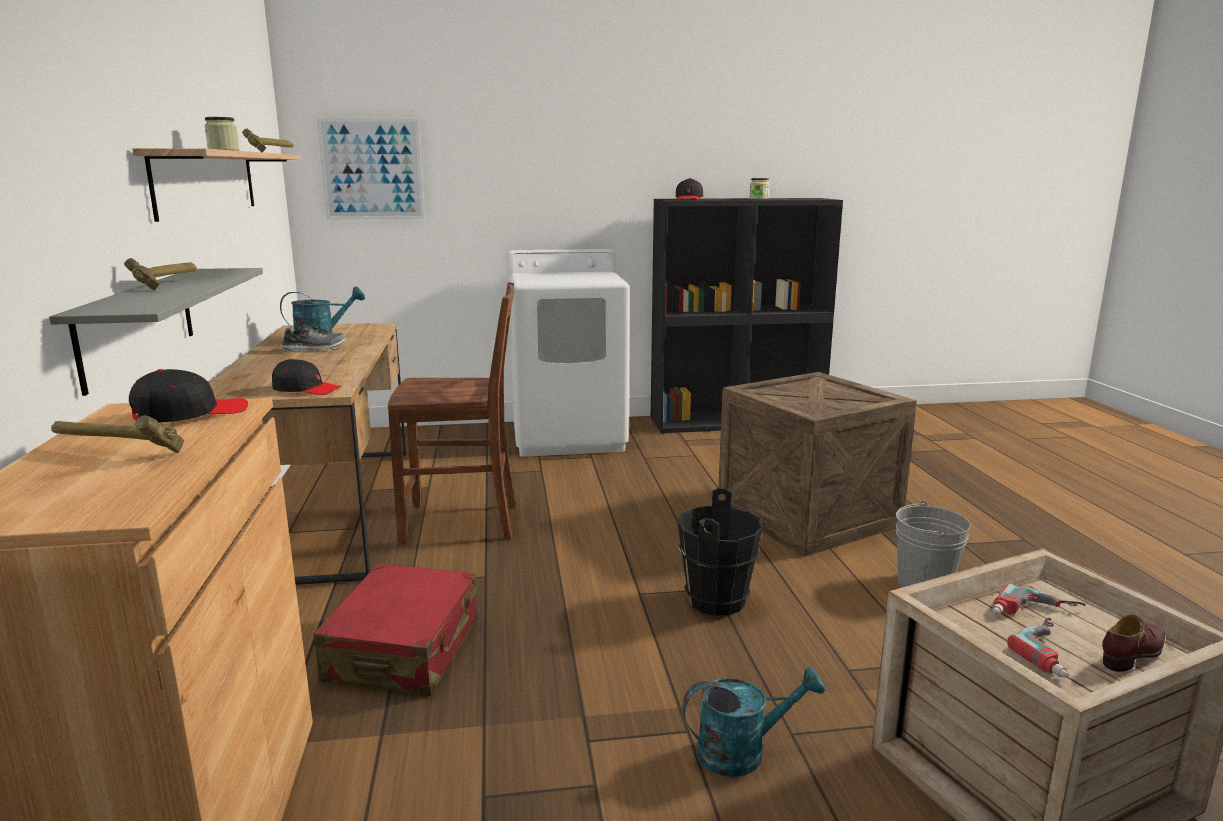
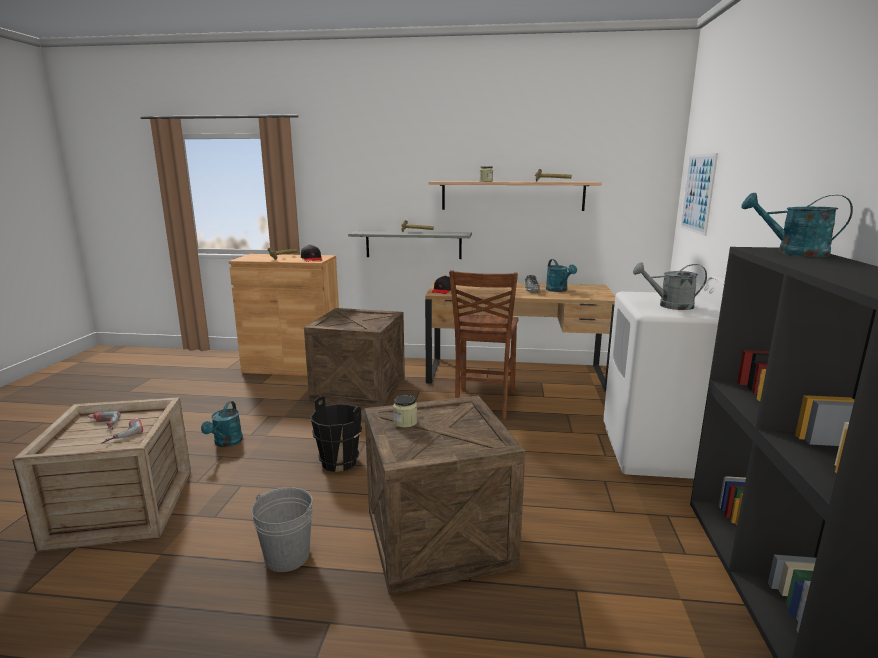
camera: 105 degrees right, 0 degrees up
(404, 649) = (360, 389): red suitcase -> crate
(580, 277) = (669, 306): none -> grey watering can
(689, 199) = (792, 252): black cap -> turquoise watering can
(758, 199) = (833, 269): jar -> jar (405, 422)
(1134, 653) = (68, 442): brown shoe -> none

